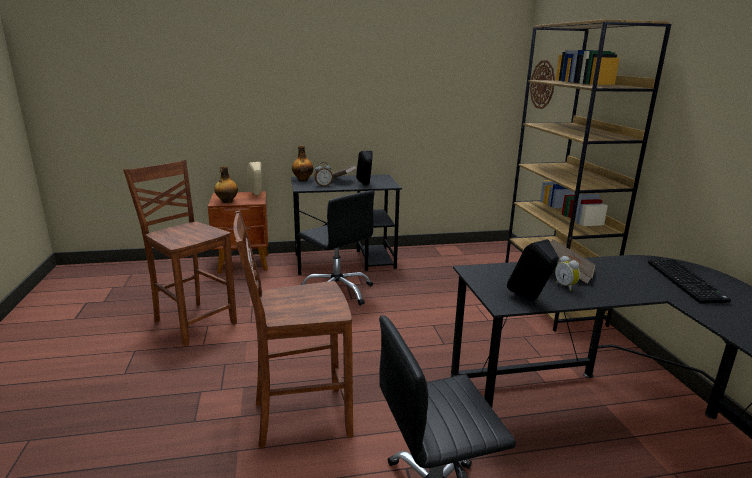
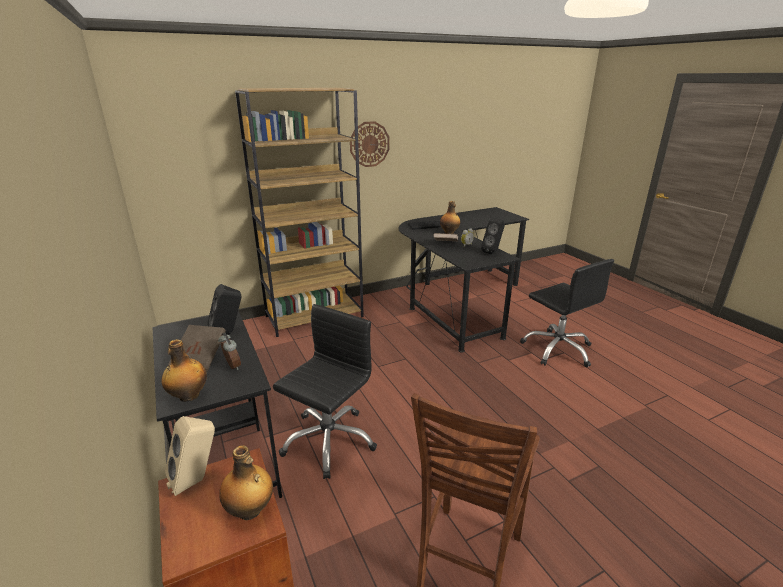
camera: 105 degrees left, 5 degrees up
(299, 417) = (543, 409): brown chair -> none
(542, 84) = (164, 152): wall clock -> wall clock (369, 144)
(640, 287) = (449, 233): none -> bottle

